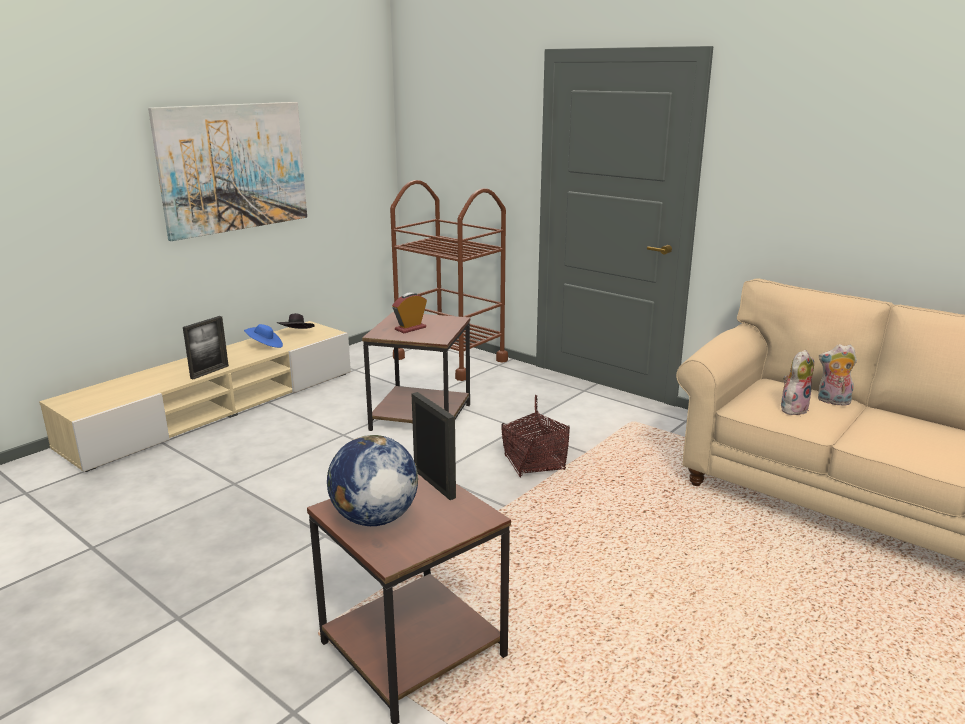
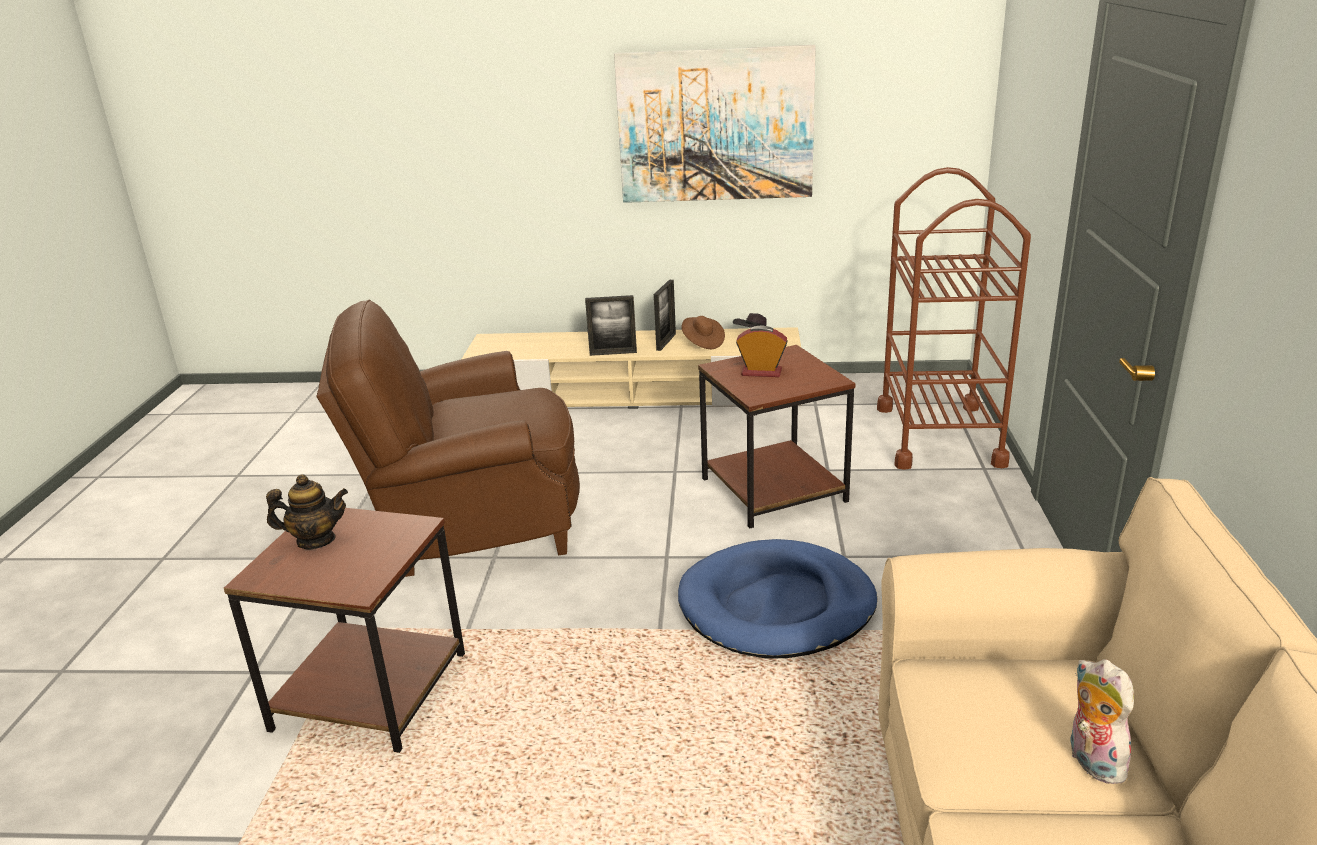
camera: 55 degrees right, 5 degrees up
(258, 530) = (469, 523): none -> brown armchair
(265, 346) = (702, 342): blue hat -> brown hat
(374, 519) = (316, 540): globe -> teapot
(434, 484) = (404, 539): picture frame -> picture frame (666, 342)
(534, 463) = (776, 605): basket -> blue dog bed
(793, 408) = (988, 723): plush toy -> none

